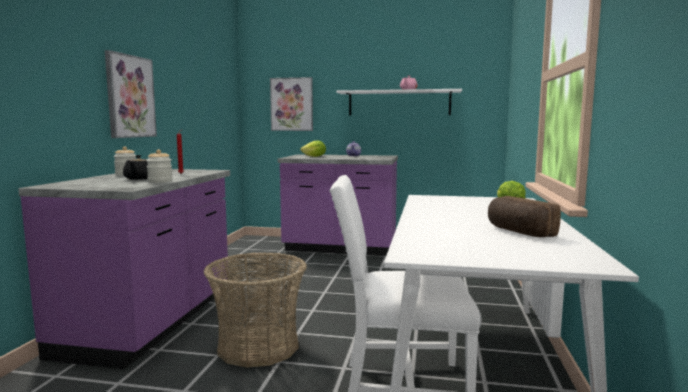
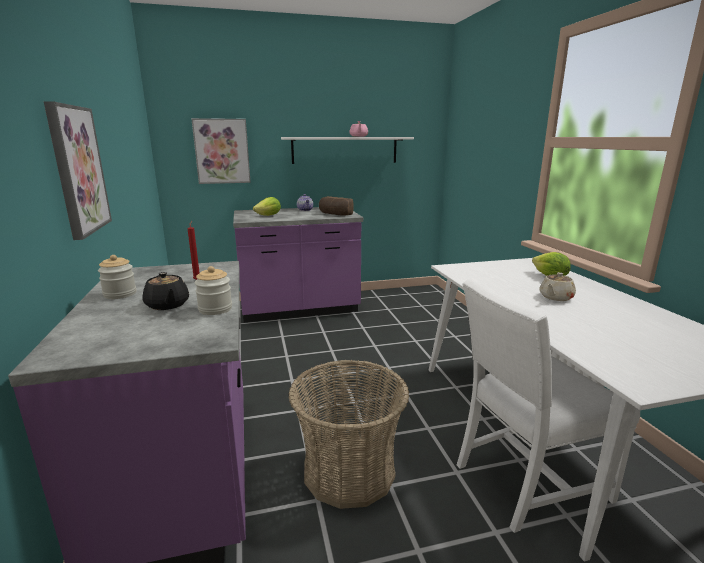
camera: 25 degrees left, 10 degrees up
(476, 216) = (555, 297): none -> beige teapot
(518, 232) = (631, 318): bread -> bread (334, 214)

